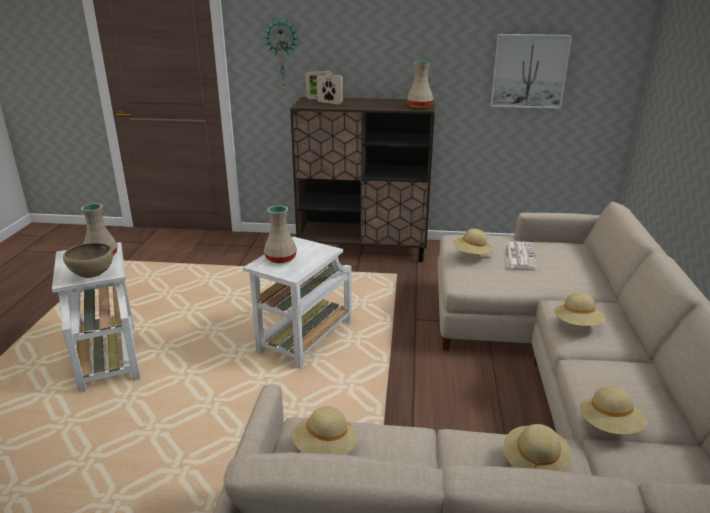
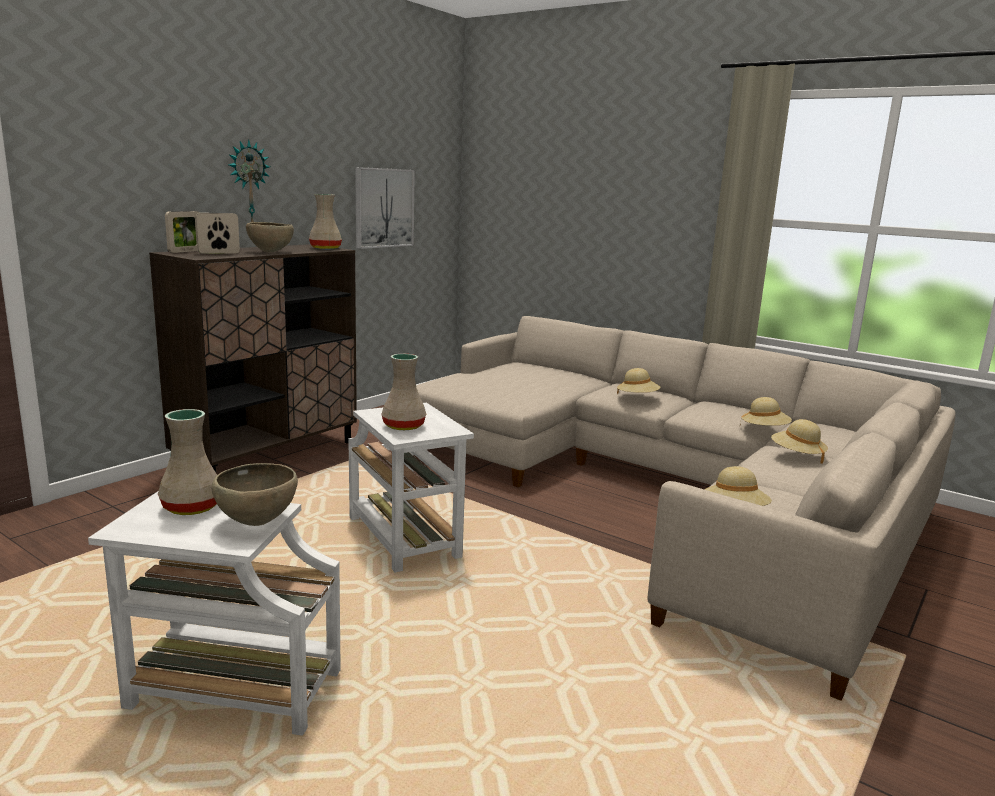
camera: 60 degrees left, 10 degrees down
(282, 52) = (111, 186): wall clock -> wall clock (248, 186)
(364, 106) = (270, 252): none -> brown bowl
(471, 254) = (479, 387): beige hat -> none
(519, 256) = (511, 377): newspaper -> none

